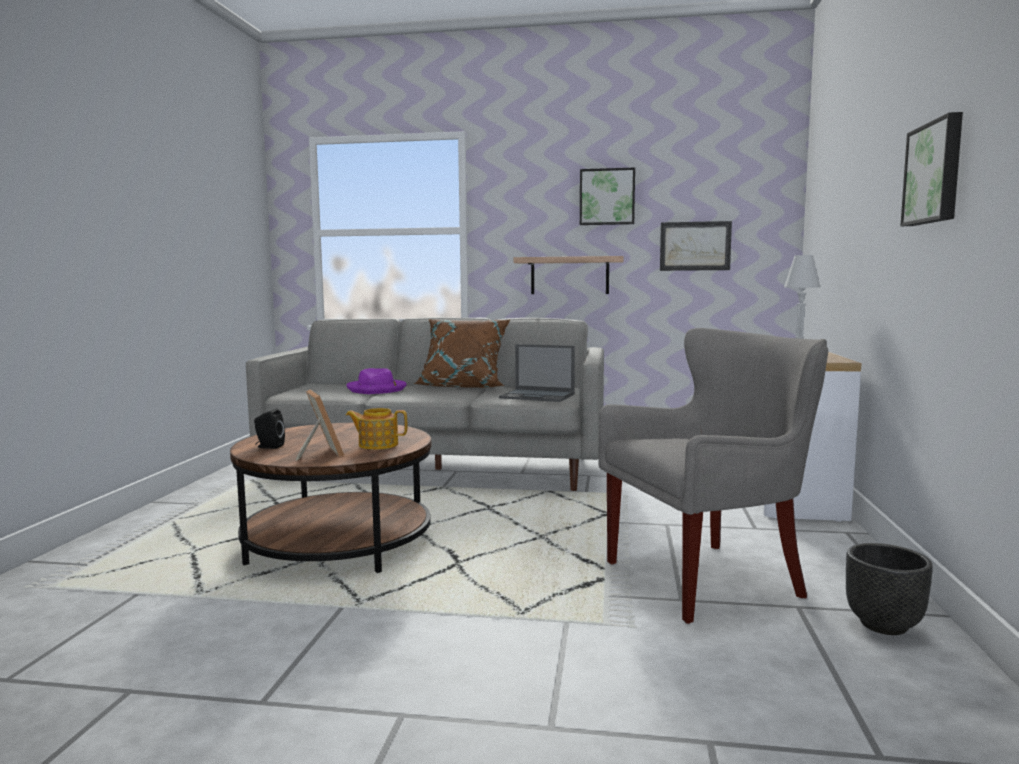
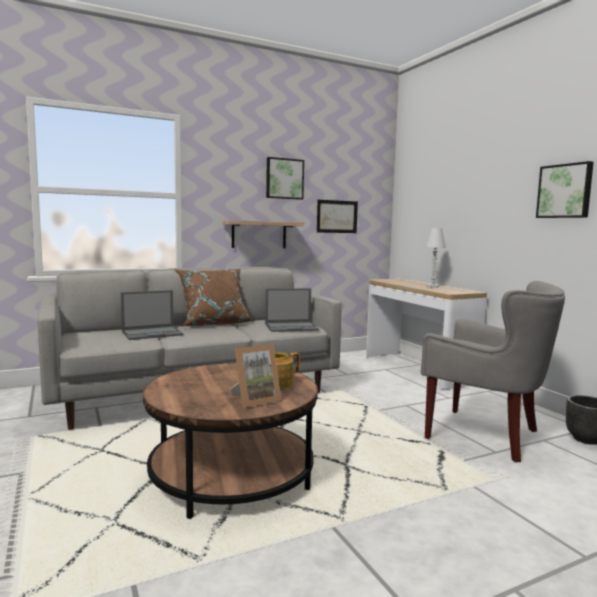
camera: 35 degrees left, 0 degrees up
(268, 447) = (192, 401): black speaker -> none
(319, 454) = (255, 400): picture frame -> picture frame turned 120 degrees clockwise
(377, 389) = (153, 333): purple hat -> laptop
(708, 580) = (485, 436): grey armchair -> grey armchair turned 90 degrees clockwise

